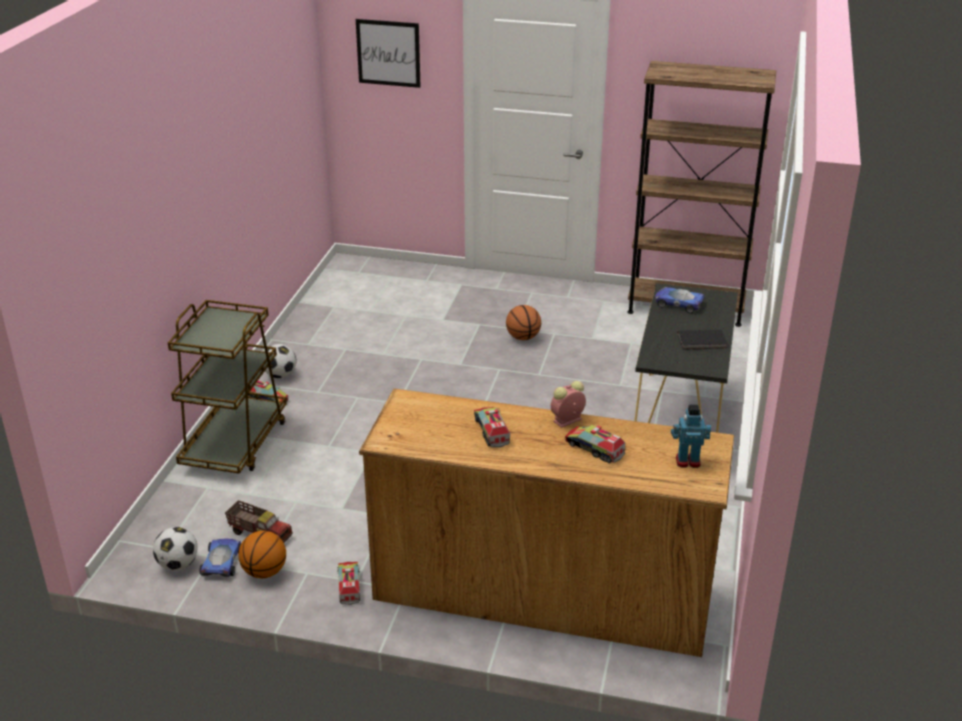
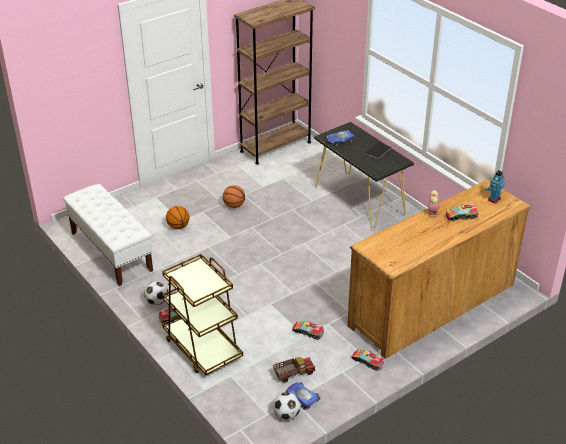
camera: 50 degrees left, 5 degrees up
(265, 572) = (326, 385): basketball -> basketball (178, 226)
(330, 307) = (111, 251): none -> white bench
(388, 53) = (75, 70): picture -> none
(491, 431) = (418, 235): toy truck -> toy truck (307, 332)

